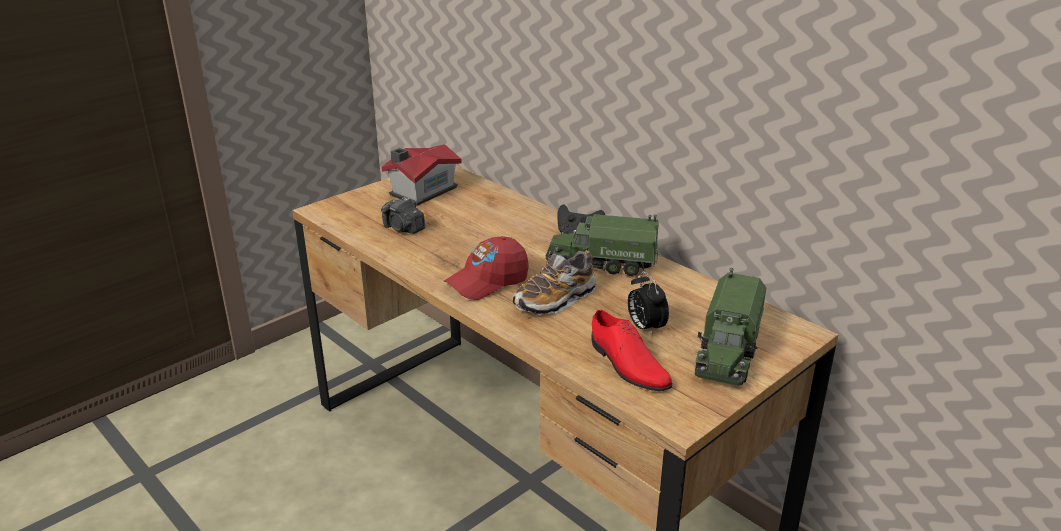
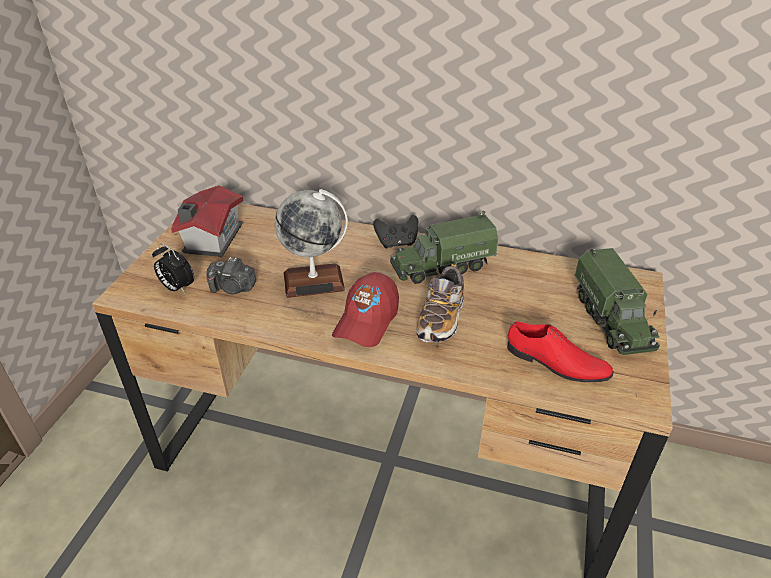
camera: 30 degrees left, 10 degrees up
(473, 242) = (314, 281): none -> globe
(645, 328) = (534, 319): alarm clock -> alarm clock (177, 288)

